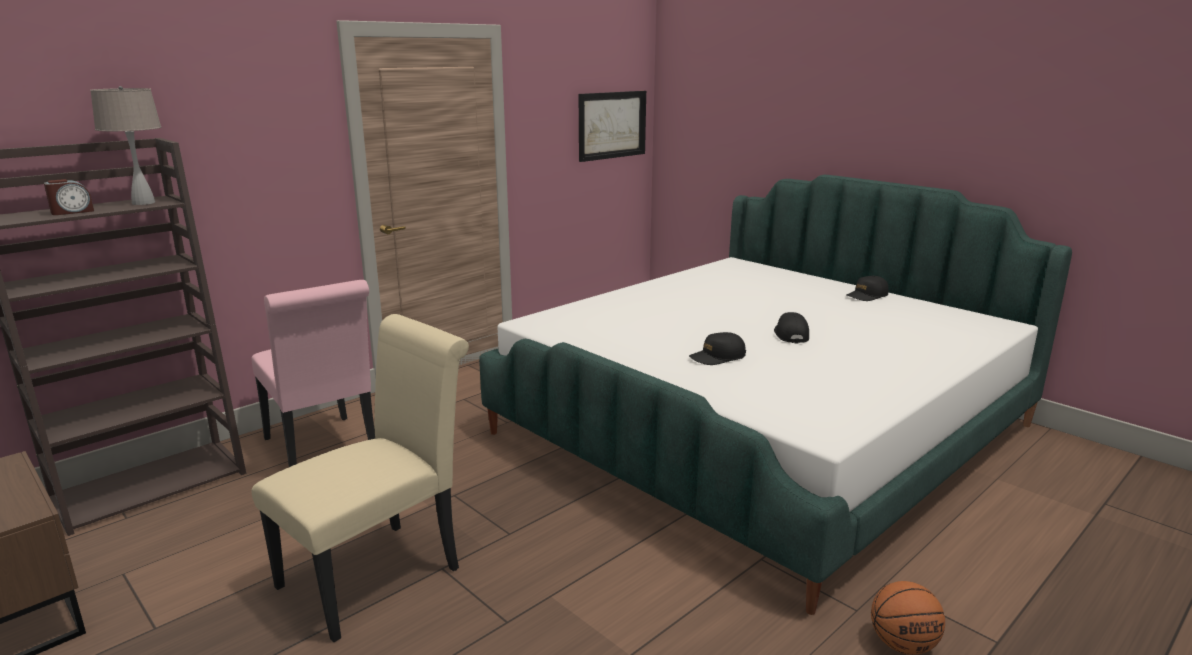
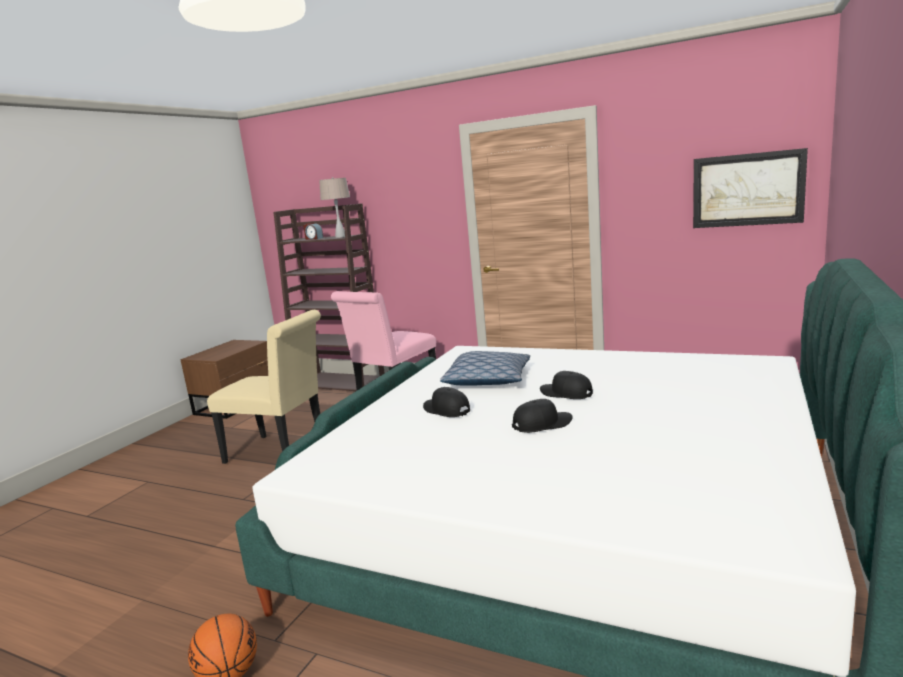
camera: 70 degrees right, 5 degrees down
(652, 331) = (488, 380): none -> pillow
(867, 296) = (765, 438): black cap -> black cap (566, 393)

